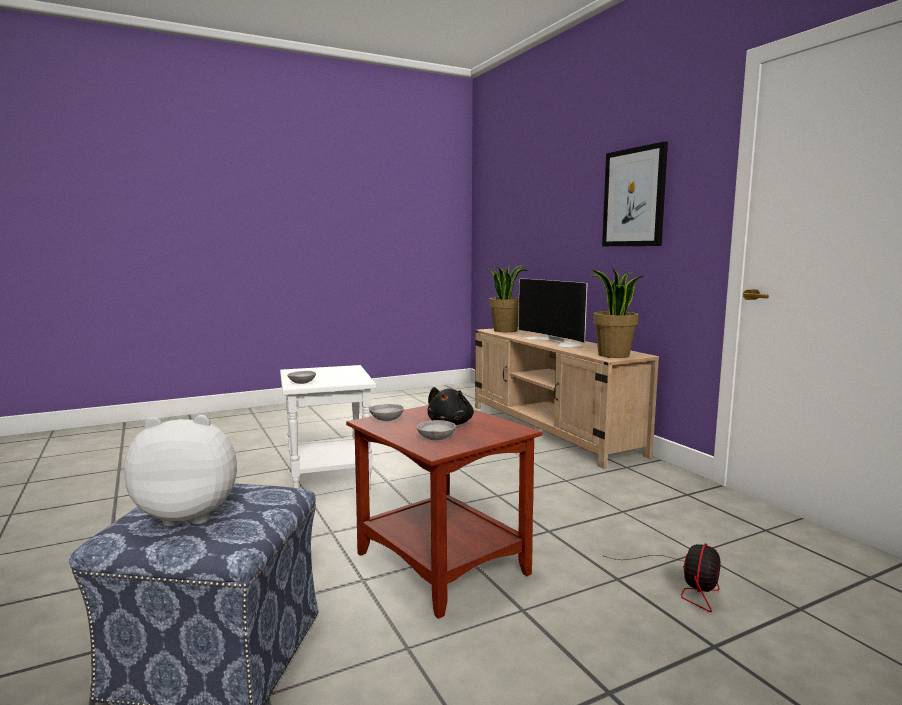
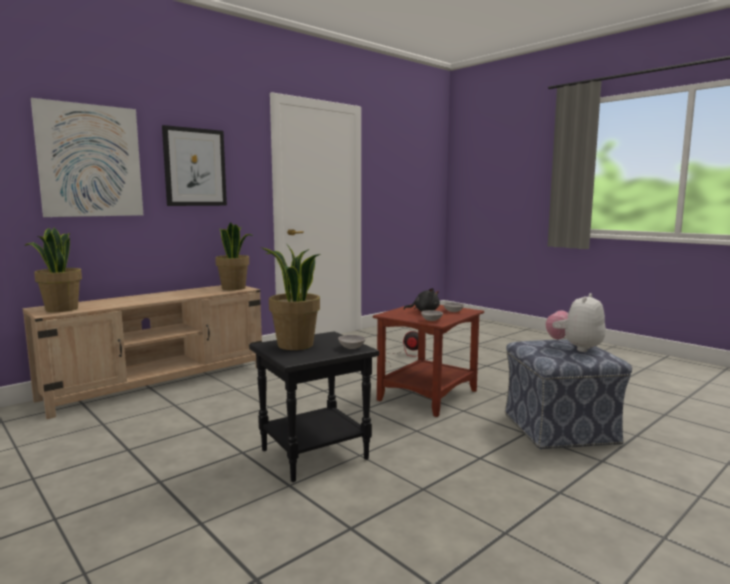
camera: 105 degrees left, 0 degrees up
(190, 515) = (575, 348): plush toy -> plush toy turned 60 degrees clockwise
(331, 479) = (314, 453): white side table -> black side table
(335, 372) = (295, 345): none -> potted plant
(554, 341) = (157, 297): television -> none
(559, 203) = (90, 161): none -> picture

